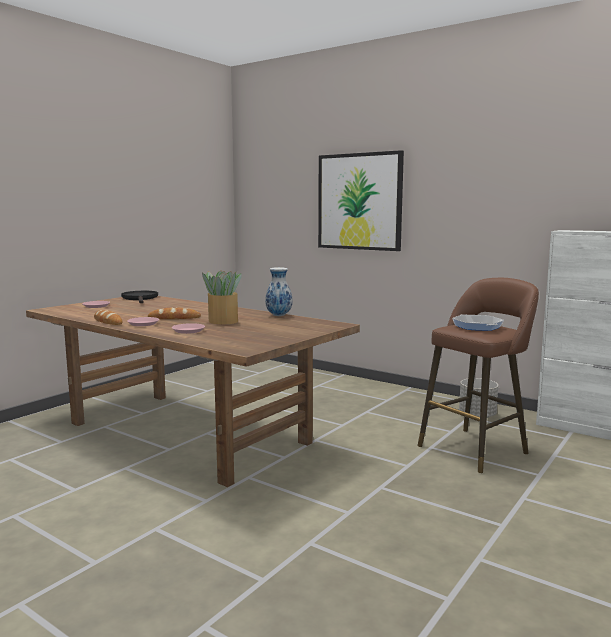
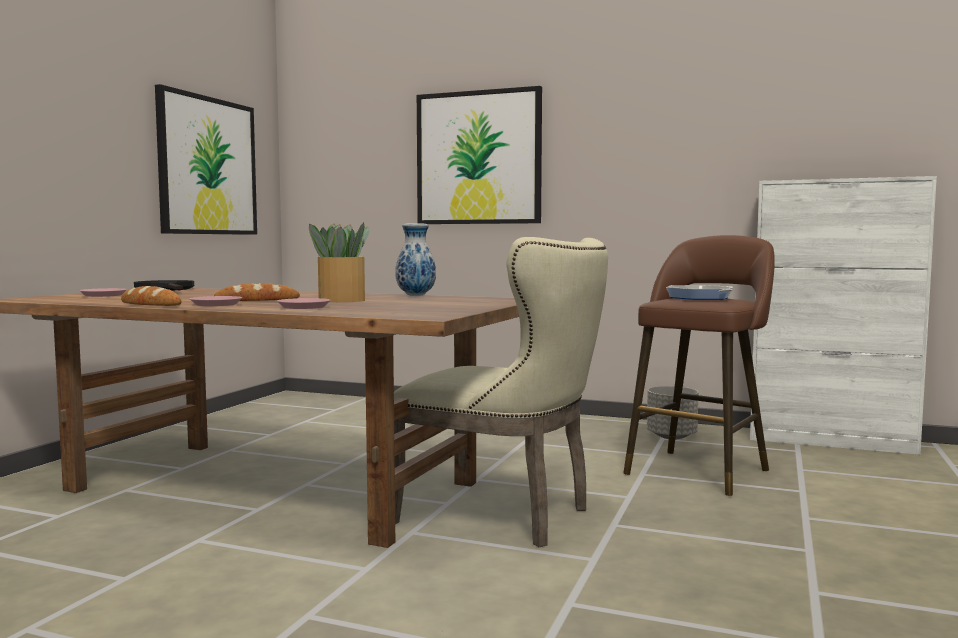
camera: 15 degrees left, 5 degrees down
(179, 209) = (207, 166): none -> picture
(314, 471) = (505, 515): none -> beige chair

